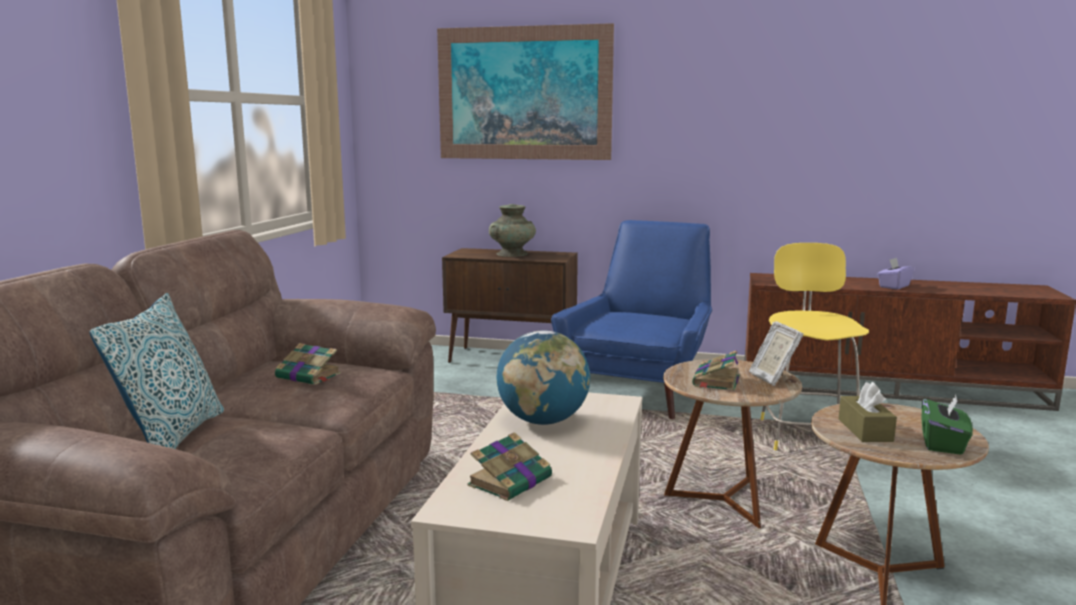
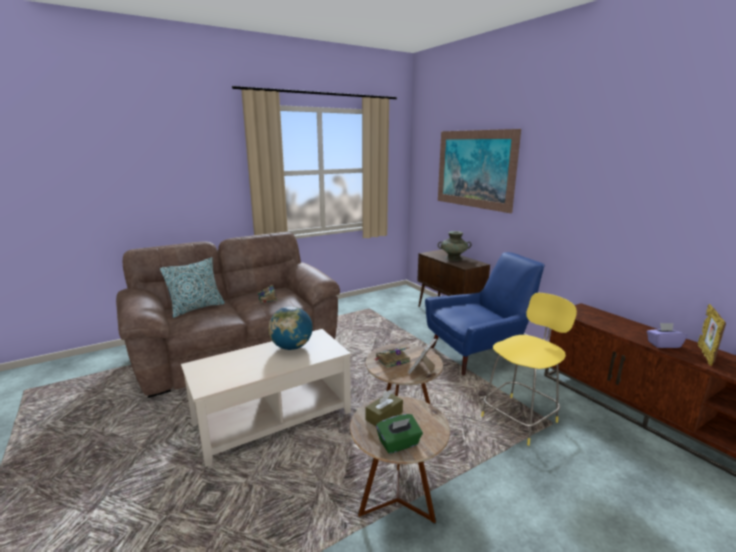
camera: 45 degrees right, 5 degrees up
(511, 481) = (228, 365): book -> none
(933, 286) = (705, 355): none -> picture frame

